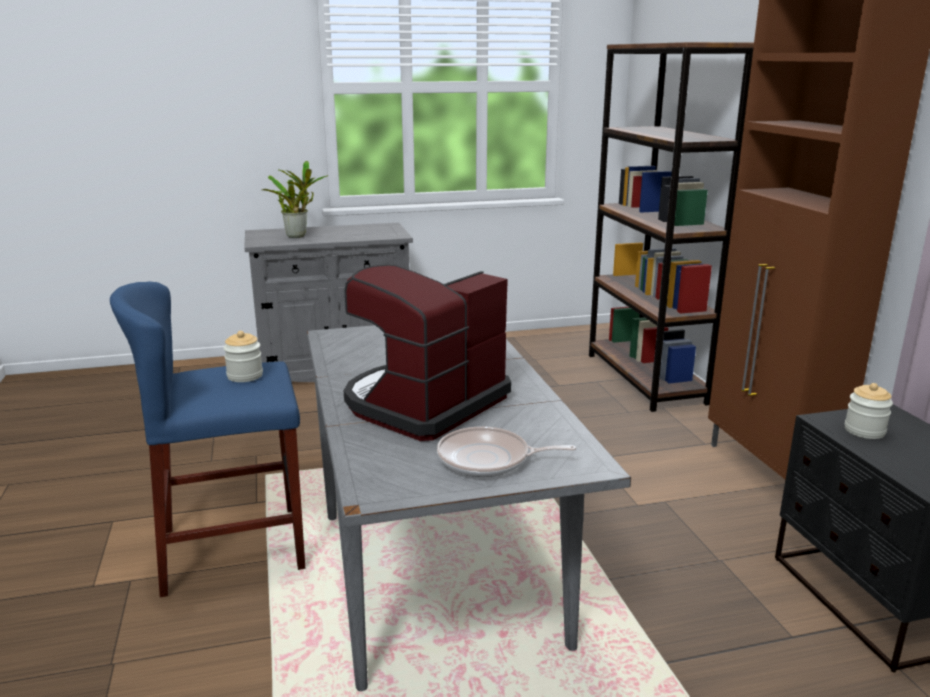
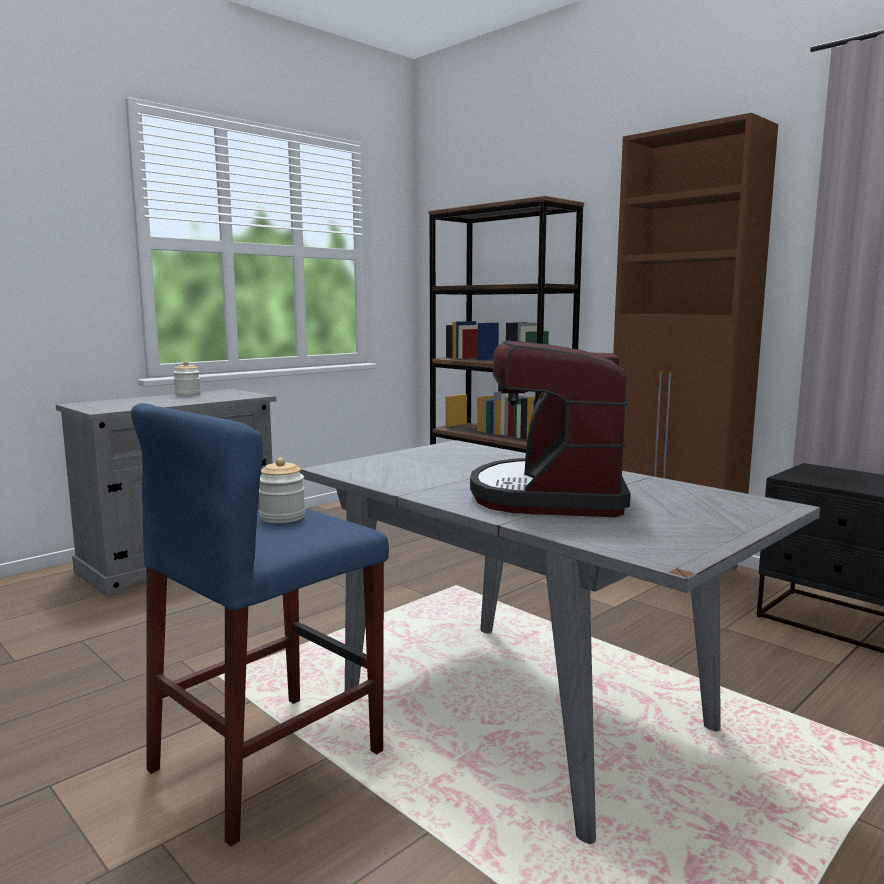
camera: 30 degrees left, 10 degrees down
(298, 235) = (138, 403): potted plant -> none
(488, 460) = (699, 517): frying pan -> none
(864, 431) = (823, 478): jar -> jar (188, 394)

